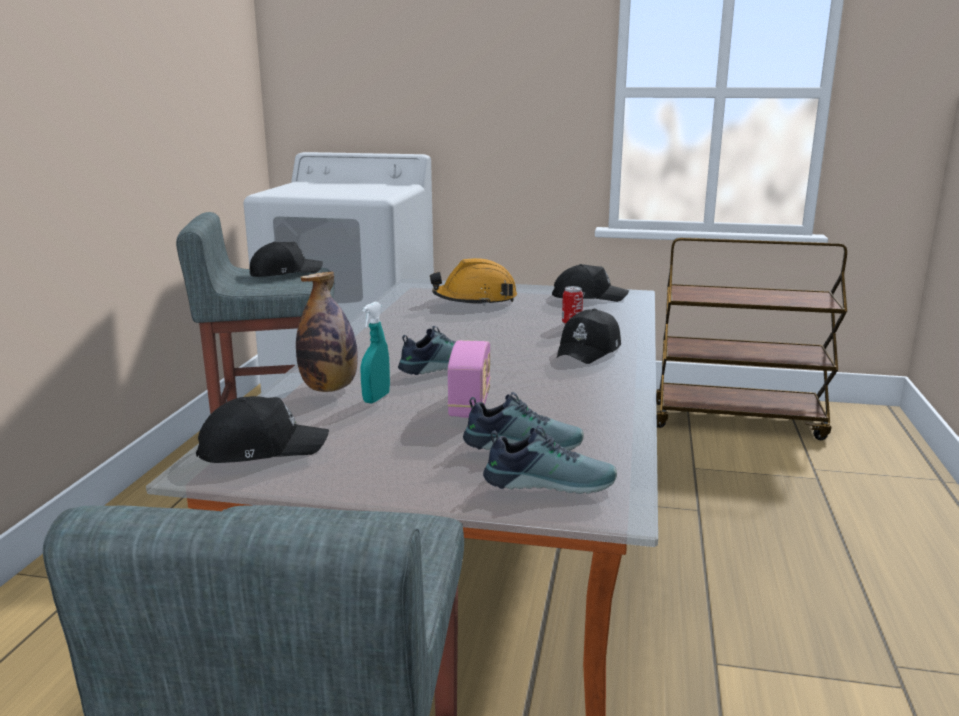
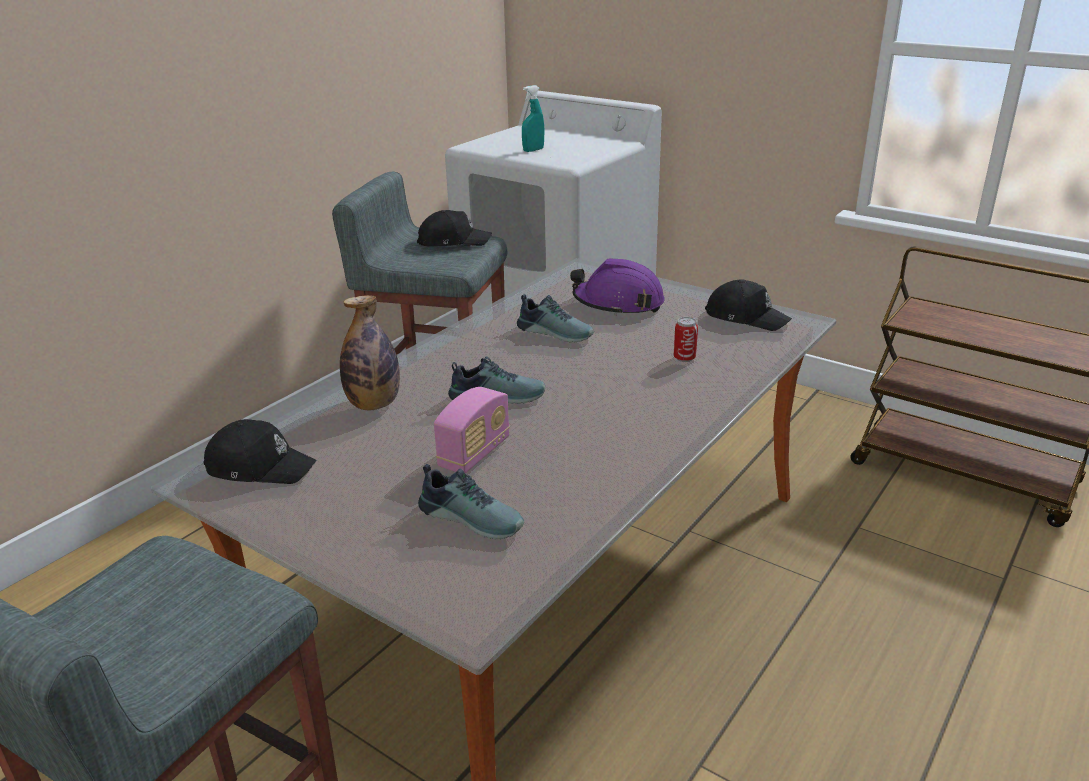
camera: 25 degrees right, 10 degrees up
(376, 398) = (401, 426): turquoise spray bottle -> turquoise spray bottle (533, 150)
(475, 300) = (618, 303): orange hard hat -> purple hard hat
(549, 481) = (450, 571): shoe -> shoe (556, 332)
(589, 350) = (663, 403): black cap -> none

